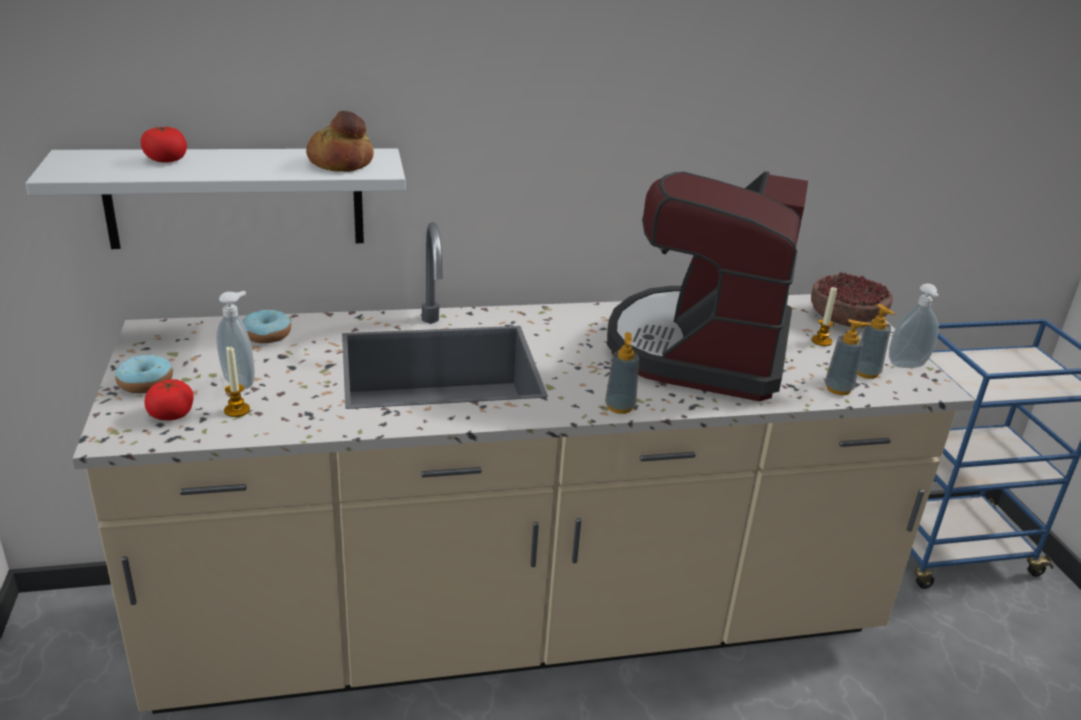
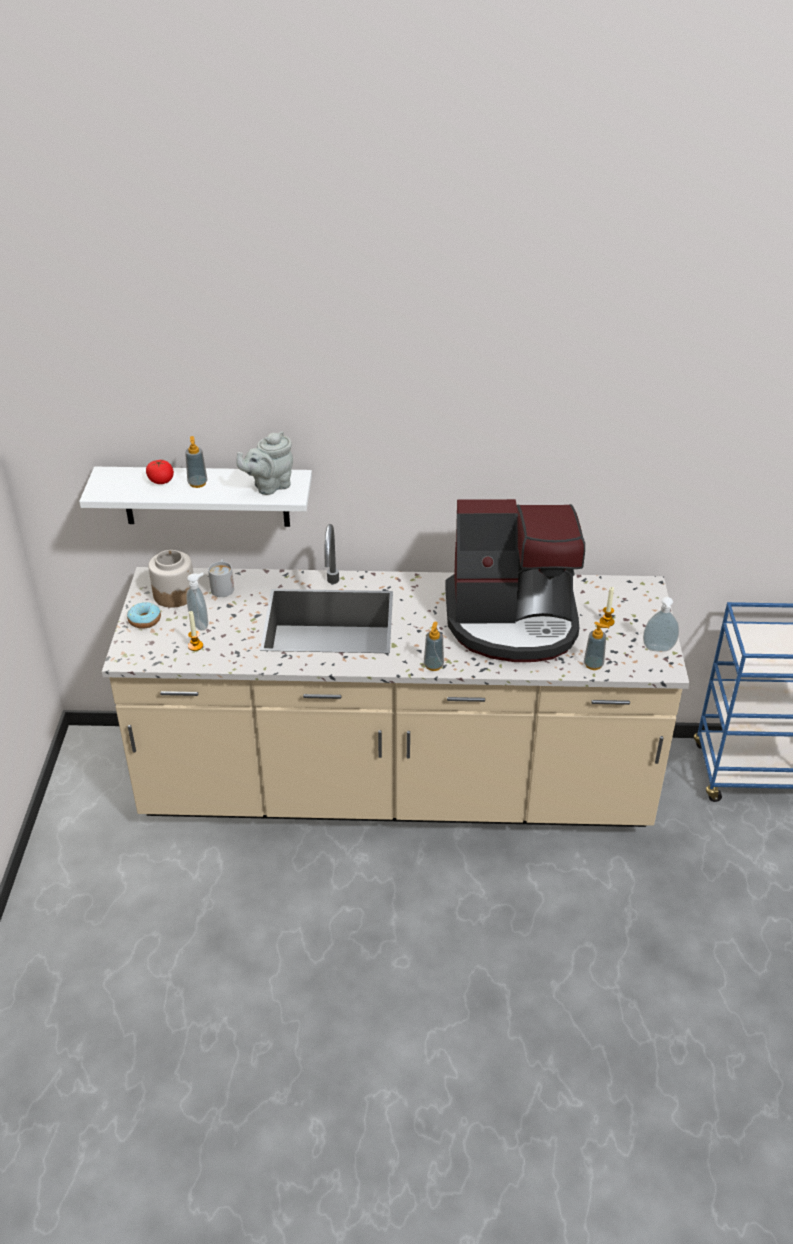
camera: 15 degrees right, 10 degrees up
(171, 414) = (157, 645): tomato -> none
(191, 348) = (174, 594): none -> jar
(267, 335) = (223, 586): donut -> white mug
(341, 162) = (269, 486): bread -> grey teapot
(701, 349) = (513, 622): coffee machine -> coffee machine turned 120 degrees counterclockwise
(845, 318) = (639, 601): bowl -> none
(866, 373) = (622, 653): soap dispenser -> soap dispenser (197, 483)

